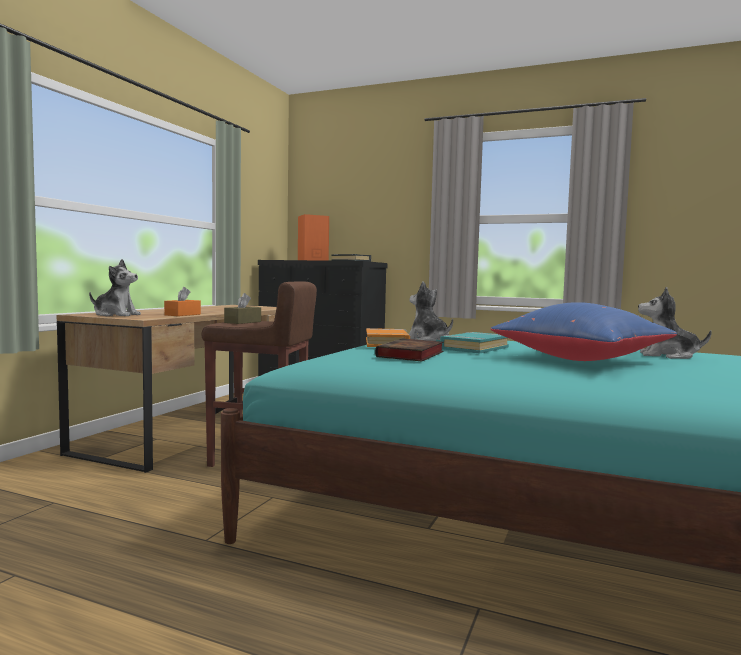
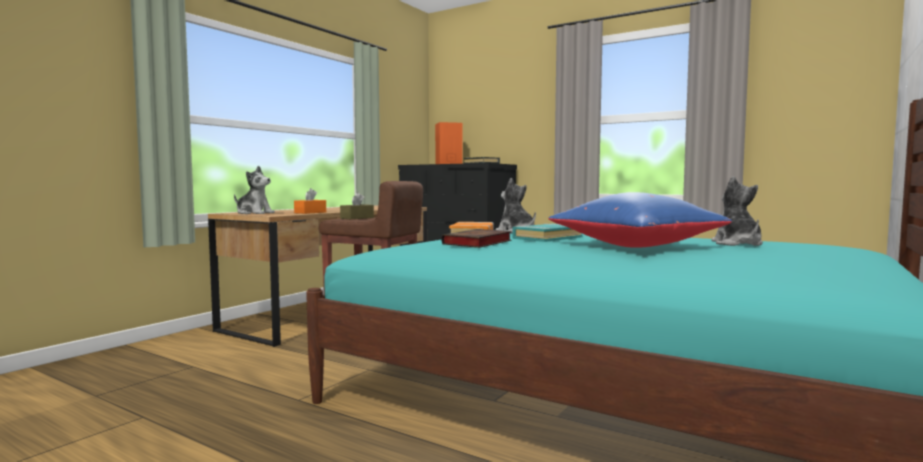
camera: 10 degrees right, 0 degrees up
(668, 356) = (737, 244): plush toy -> plush toy turned 60 degrees clockwise

